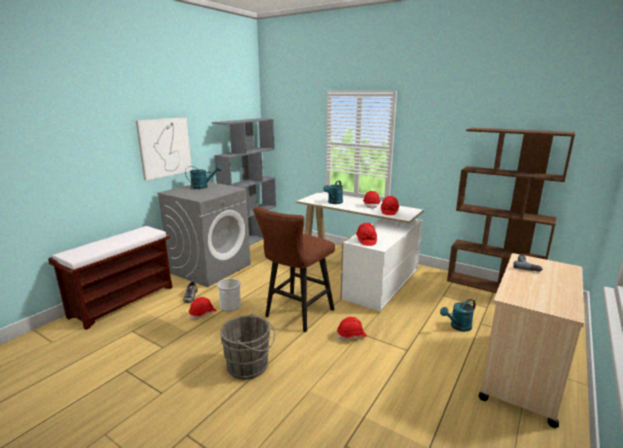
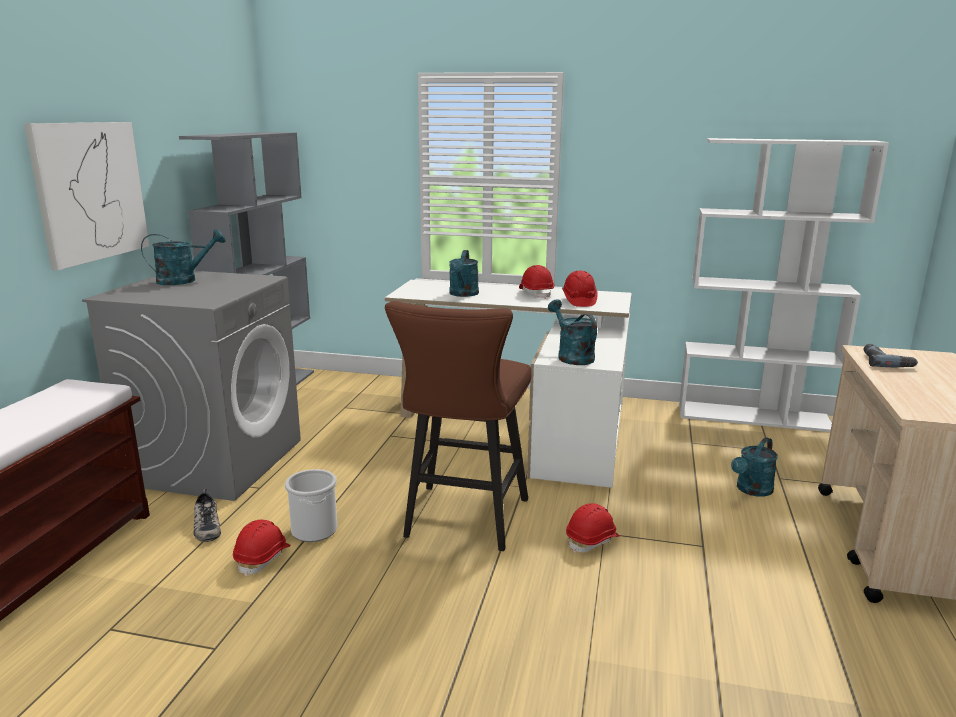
camera: 20 degrees left, 0 degrees up
(250, 366) = (441, 641): grey bucket -> none
(366, 241) = (571, 356): red hard hat -> turquoise watering can
(492, 286) = (754, 416): brown bookcase -> white bookcase

